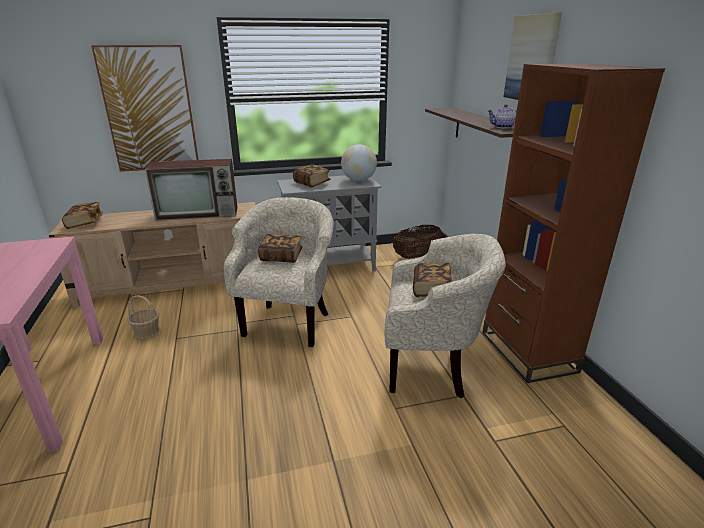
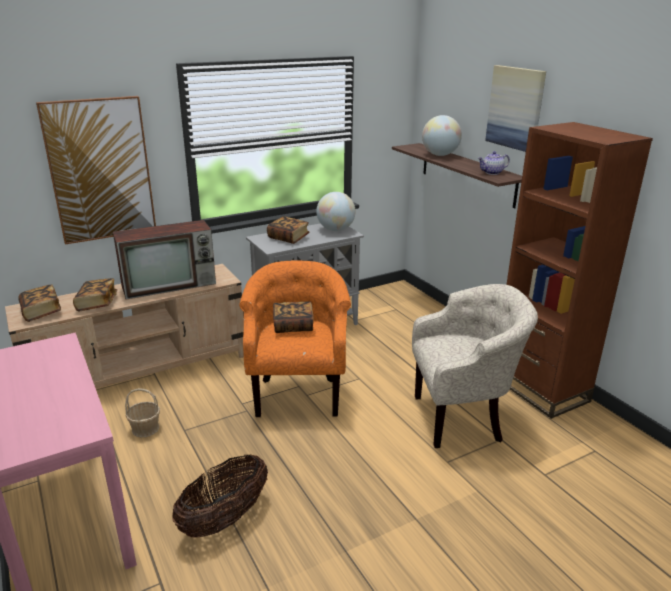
camera: 15 degrees left, 0 degrees up
(289, 322) = (297, 394): beige armchair -> orange armchair
(416, 256) = (391, 303): basket -> basket (224, 519)
(431, 289) = (461, 342): book -> book (97, 303)
(464, 115) = (440, 155): none -> globe

